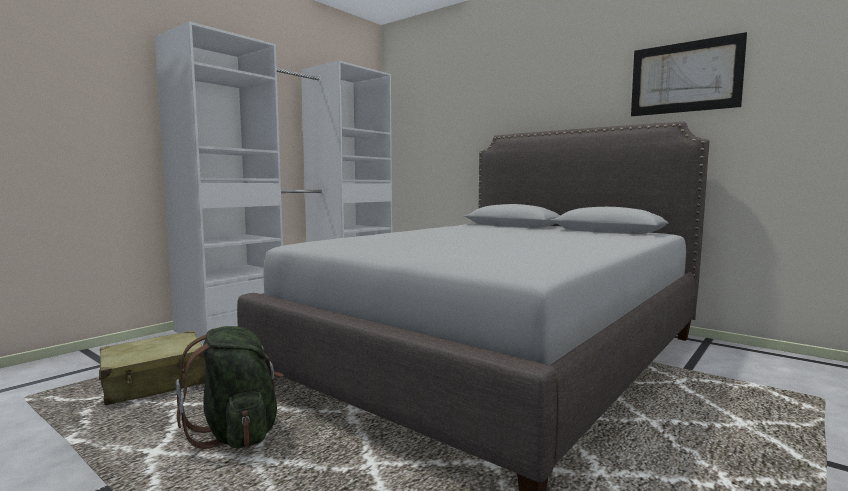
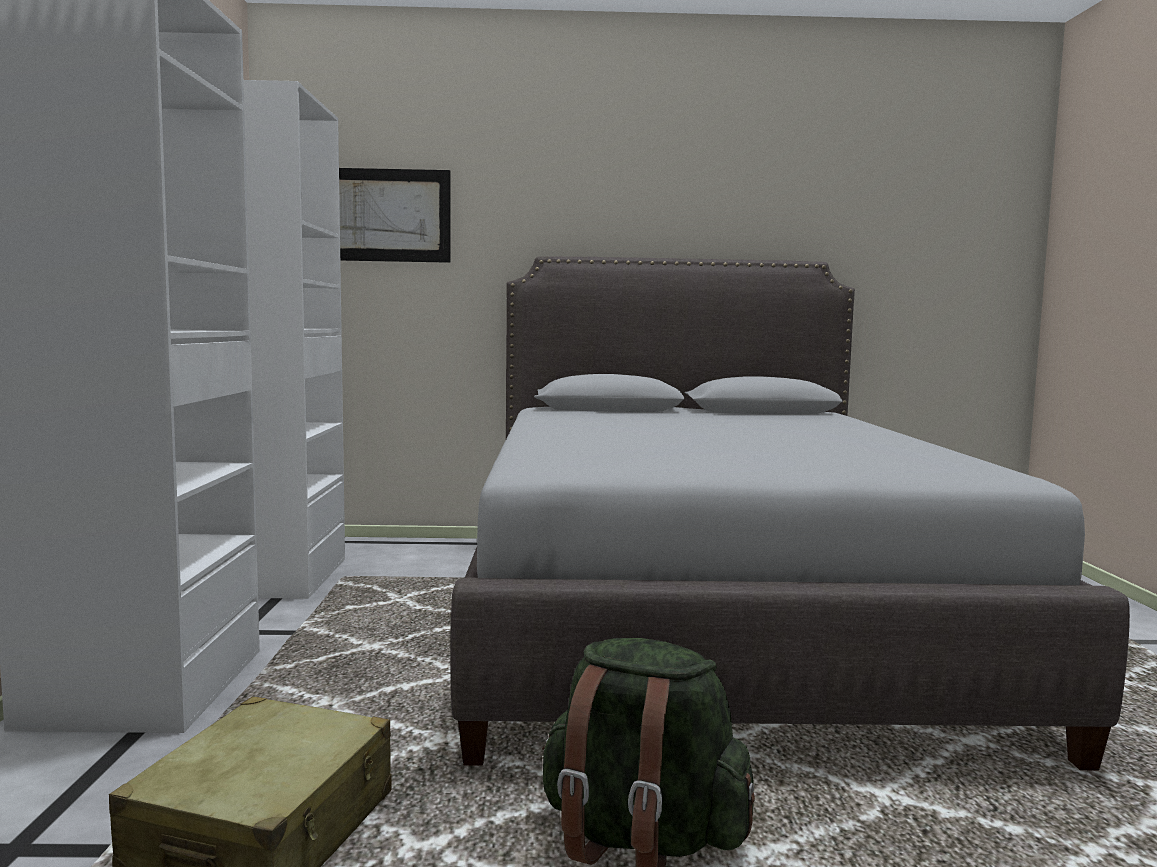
camera: 40 degrees left, 0 degrees up
(685, 77) = (814, 202): picture -> picture (383, 215)

